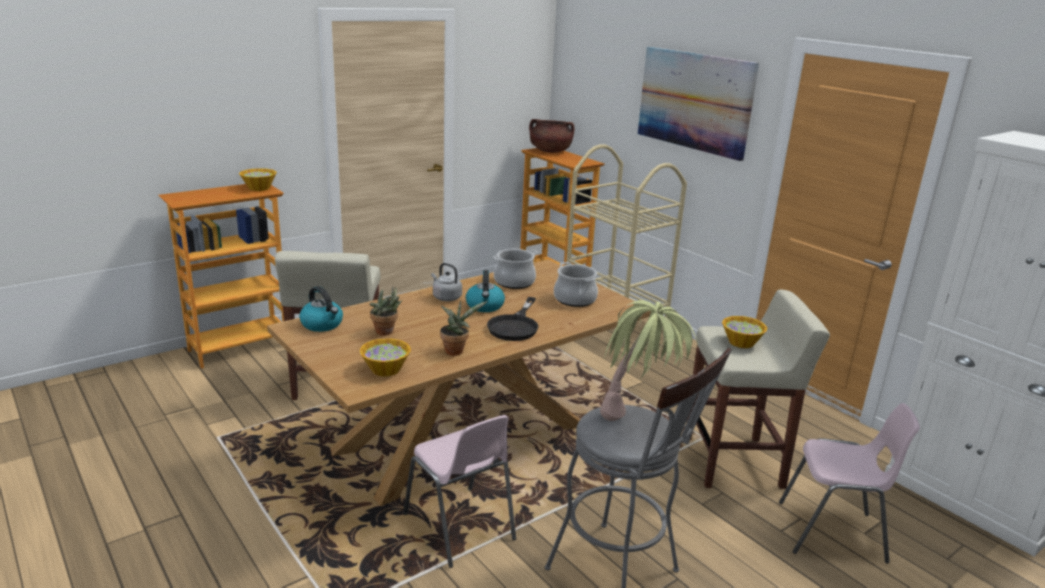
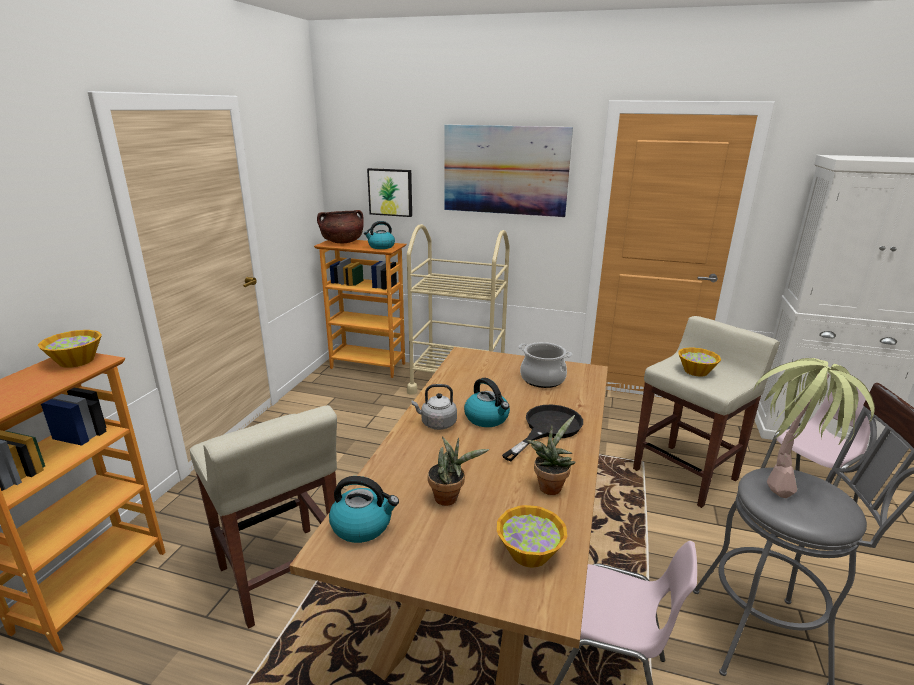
camera: 35 degrees left, 0 degrees up
(514, 282) = (467, 381): cooking pot -> none
(515, 326) = (547, 429): black frying pan -> black frying pan turned 120 degrees counterclockwise
(575, 161) = (381, 246): none -> kettle
(599, 108) = (390, 192): none -> picture

